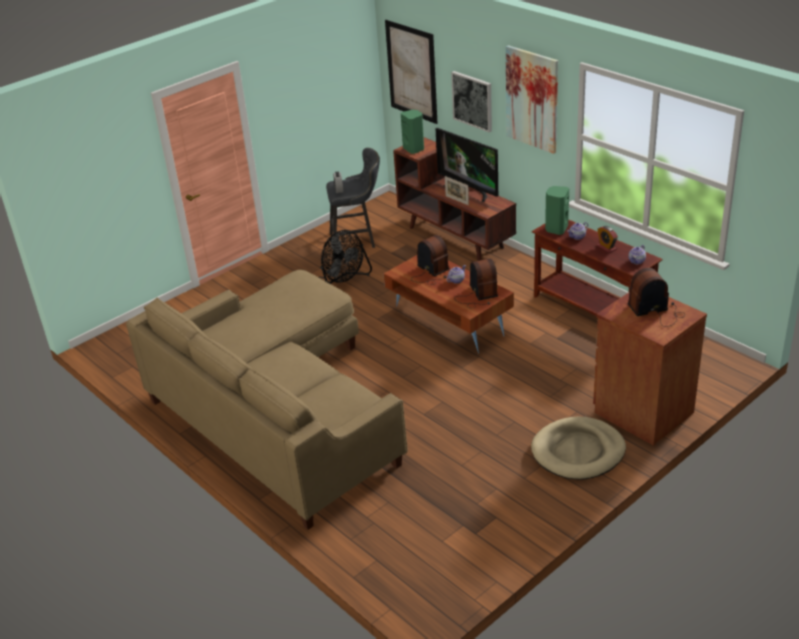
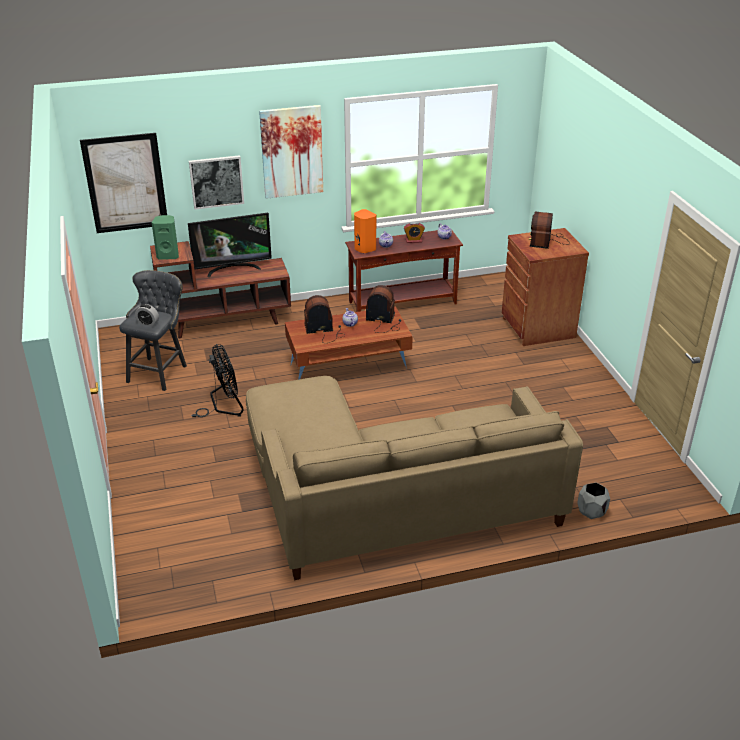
camera: 65 degrees left, 0 degrees up
(342, 544) = (591, 511): none -> grey planter
(457, 200) = (241, 279): picture frame -> none
(556, 229) = (364, 249): green speaker -> orange speaker
(578, 451) = (560, 368): beige dog bed -> none

